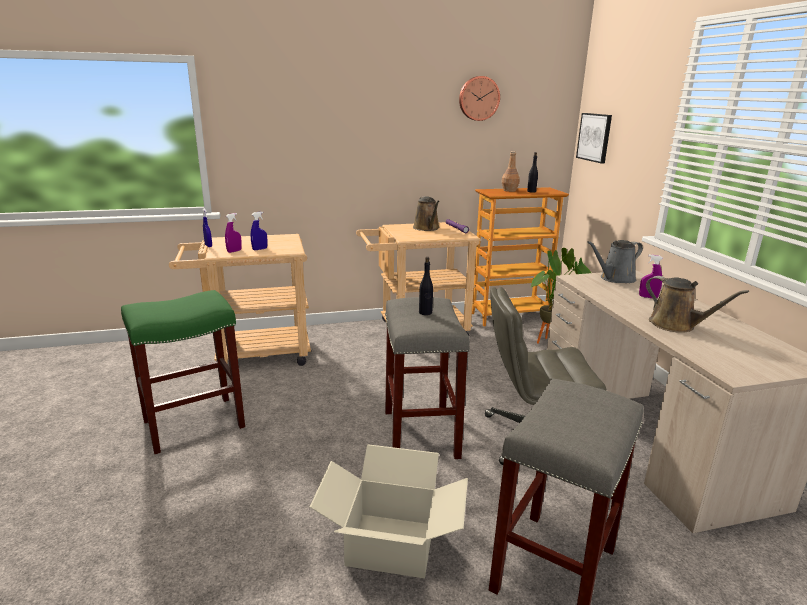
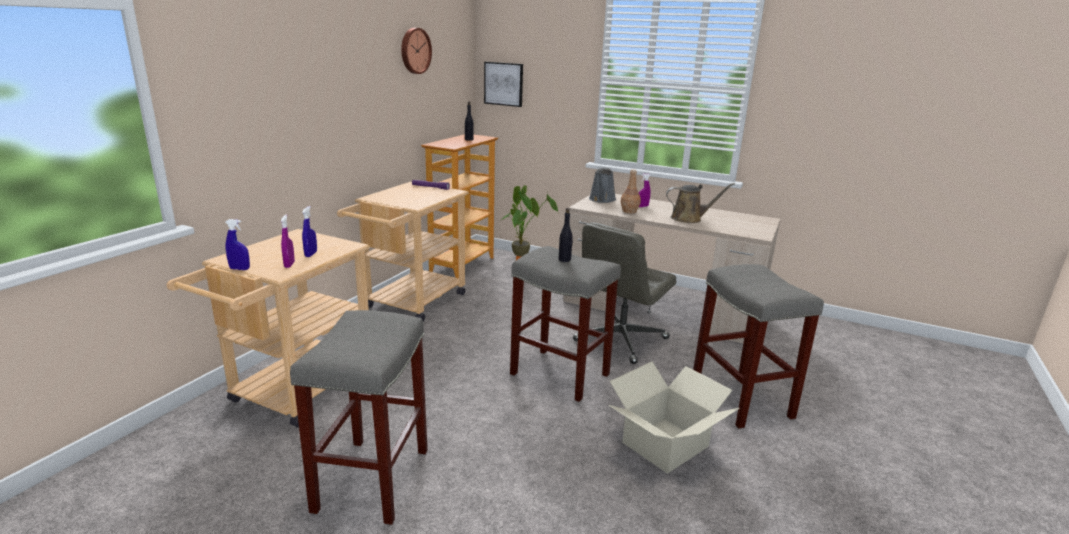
camera: 50 degrees left, 0 degrees up
(195, 423) = (372, 478): green stool -> grey stool
(427, 228) = (406, 193): brown watering can -> none
(509, 190) = (451, 141): brown bottle -> brown bottle (629, 211)

